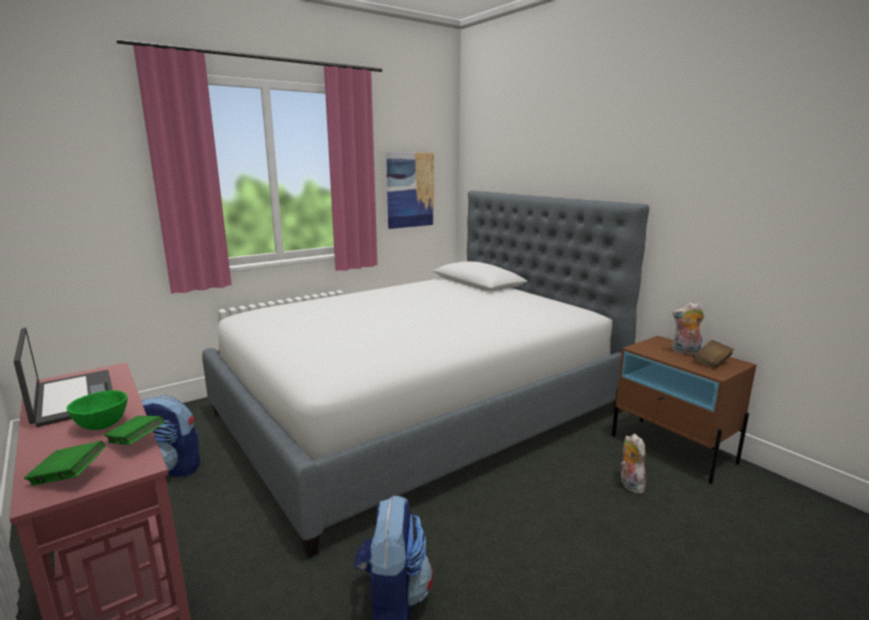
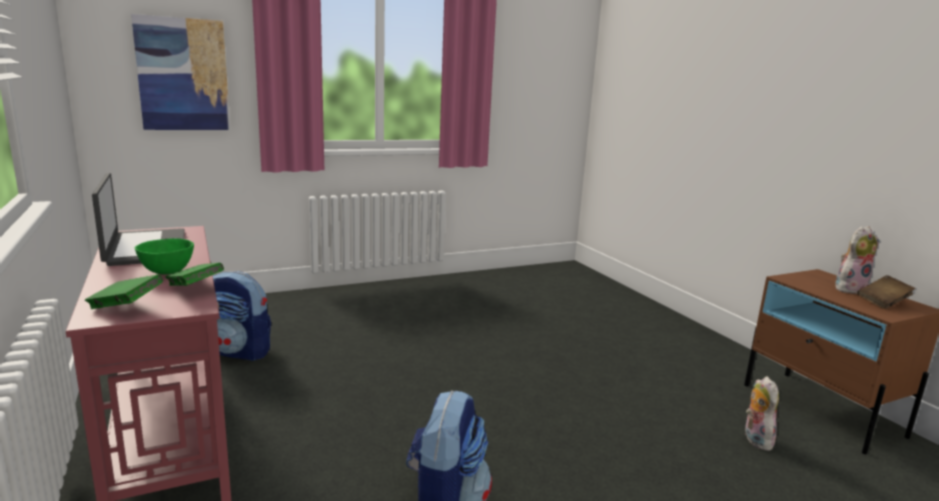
camera: 10 degrees right, 0 degrees up
(410, 190) = (534, 83): picture -> picture (183, 75)
(419, 412) = (514, 333): bed -> none
(685, 352) = (849, 289): plush toy -> plush toy turned 135 degrees clockwise

